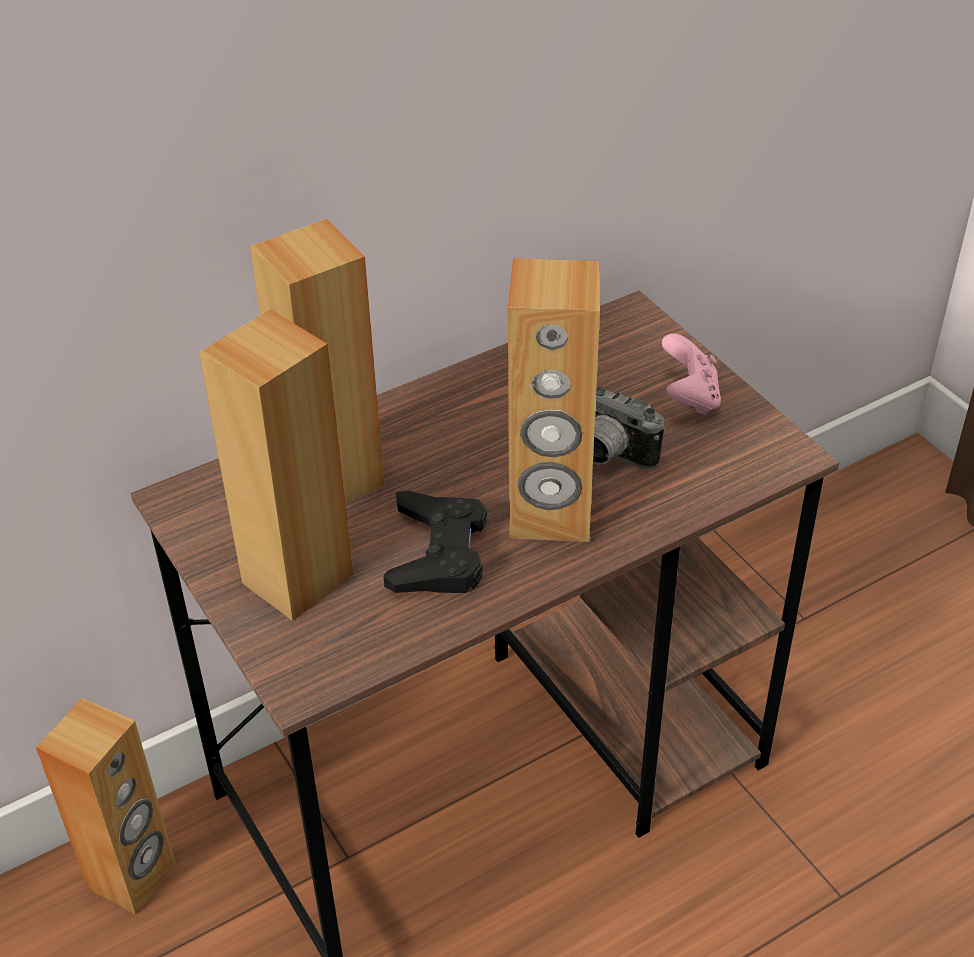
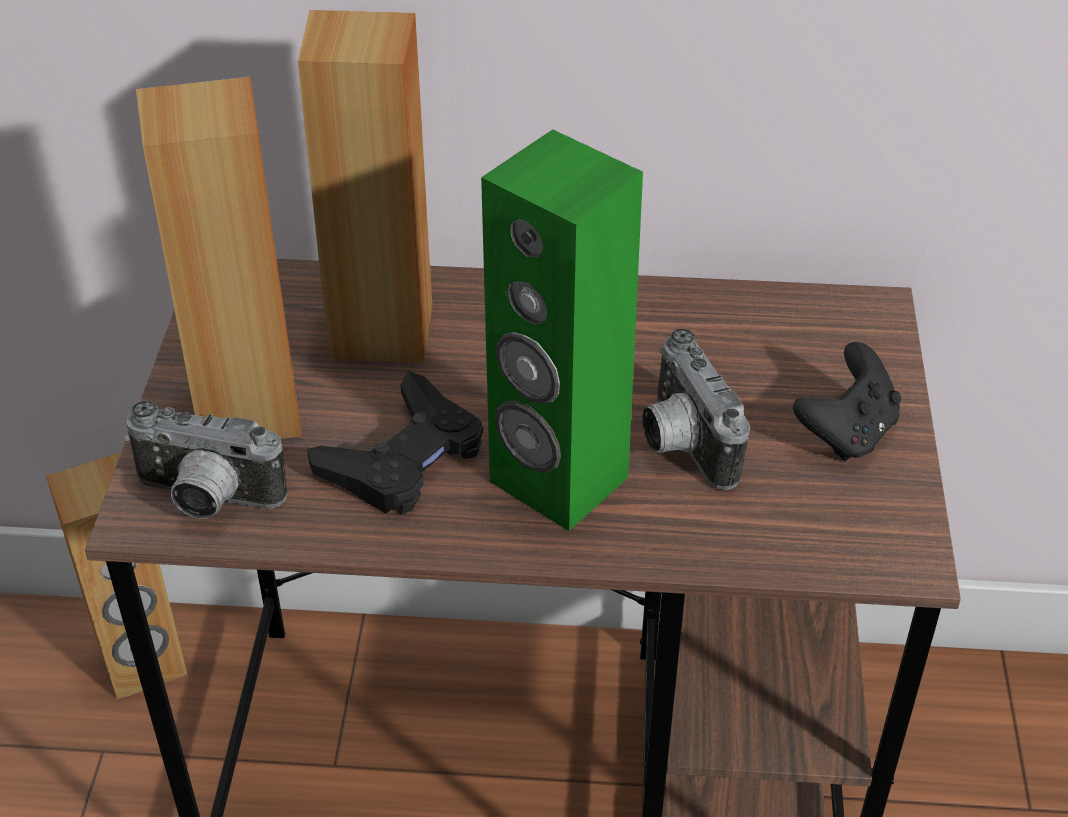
camera: 35 degrees right, 0 degrees up
(332, 650) = (205, 500): none -> camera
(550, 515) = (557, 481): brown speaker -> green speaker
(689, 398) = (847, 433): pink game controller -> black game controller

